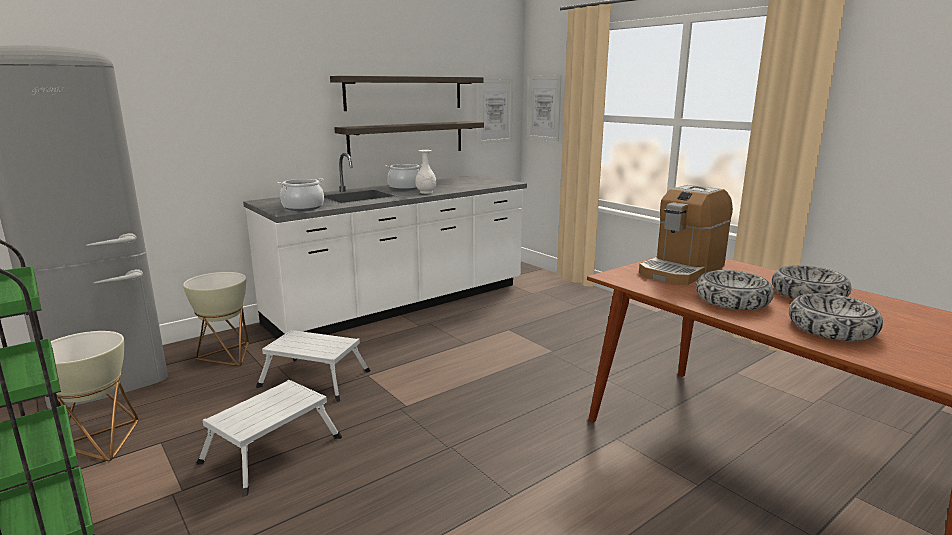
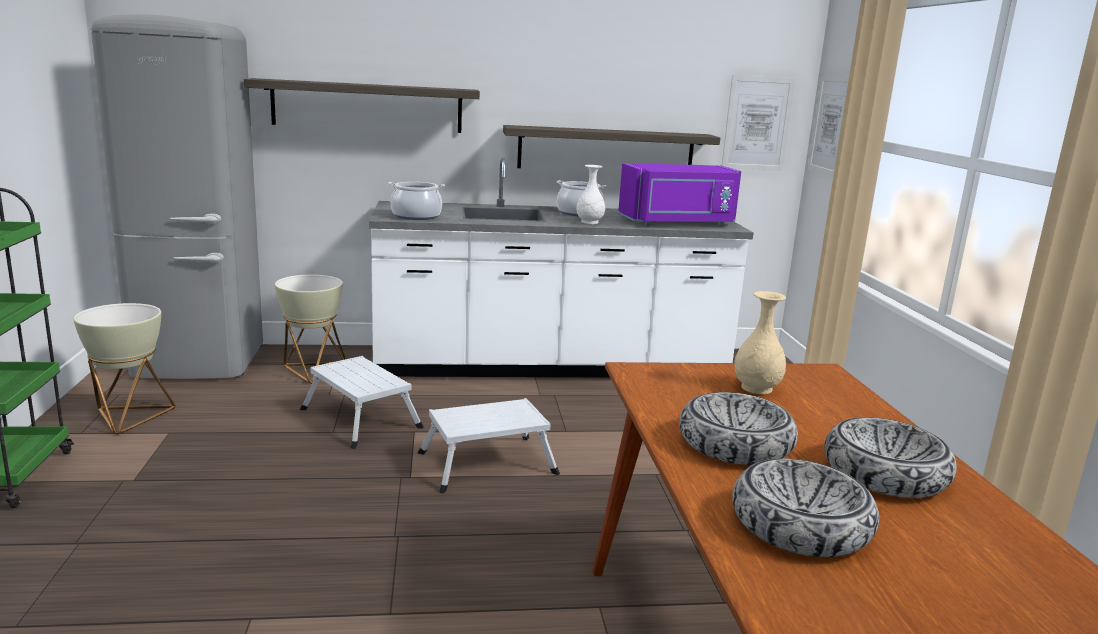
camera: 30 degrees right, 0 degrees up
(272, 449) = (240, 473): white step ladder -> white step ladder (488, 463)
(404, 93) = (609, 88): shelf -> shelf (367, 106)
(475, 184) = (678, 222): none -> purple microwave
(682, 270) = (757, 388): coffee machine -> beige vase

